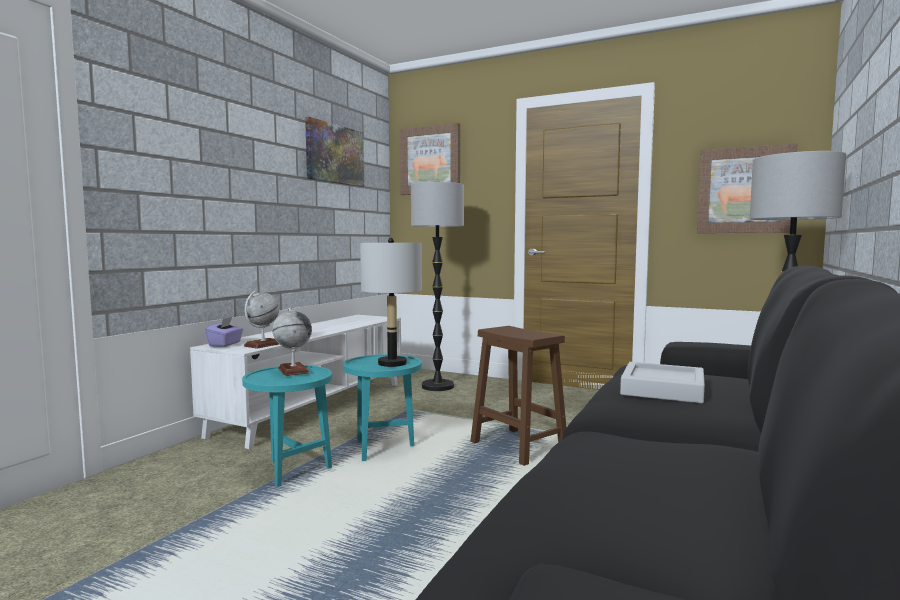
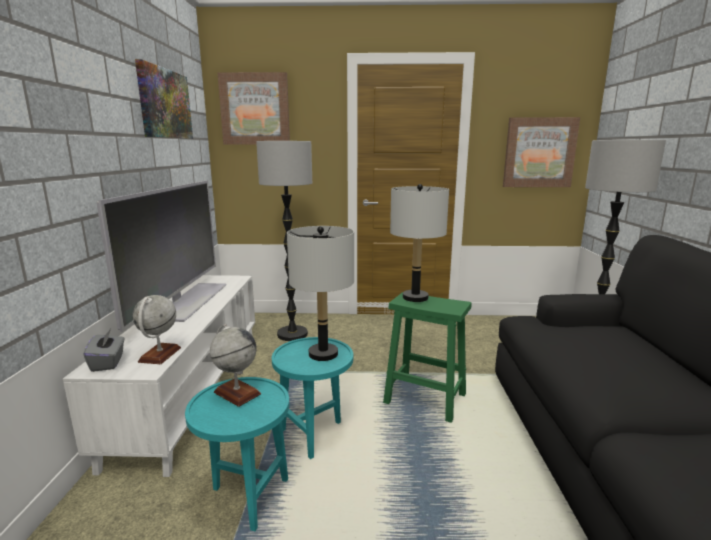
camera: 25 degrees left, 10 degrees up
(225, 344) = (108, 362): purple tissue box -> grey tissue box
(325, 325) = (189, 301): none -> television
(510, 329) = (415, 297): none -> grey table lamp
(519, 447) = (426, 398): brown stool -> green stool
(662, 389) = (611, 361): grey tray -> none

